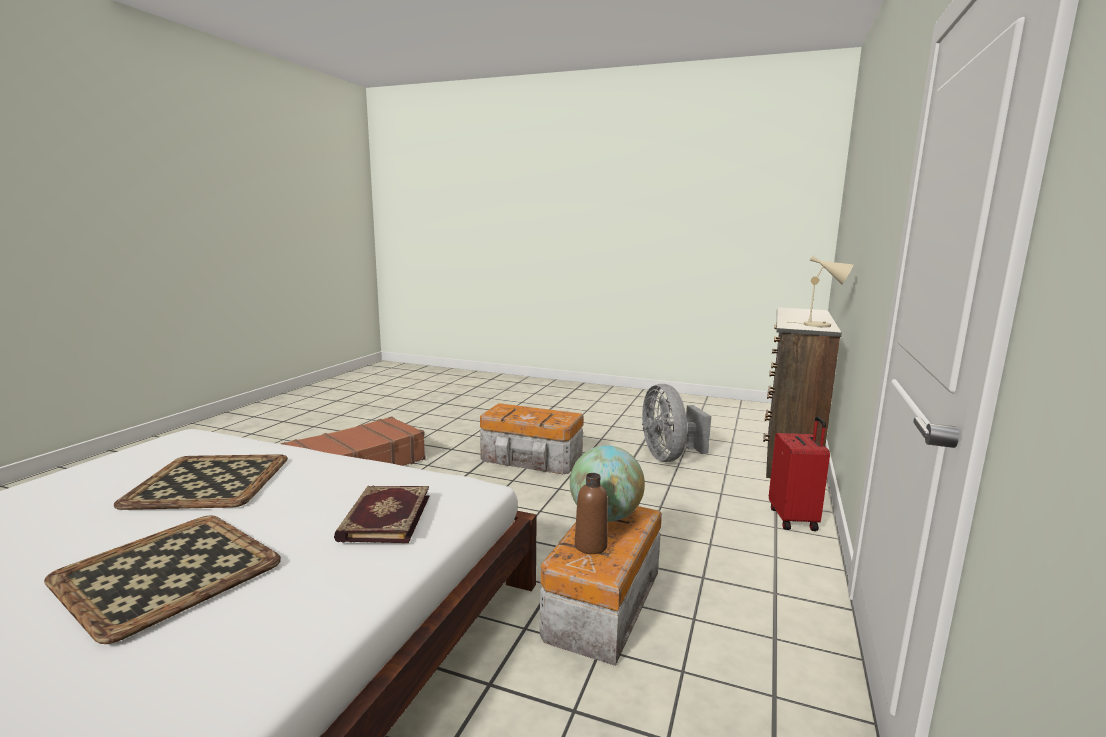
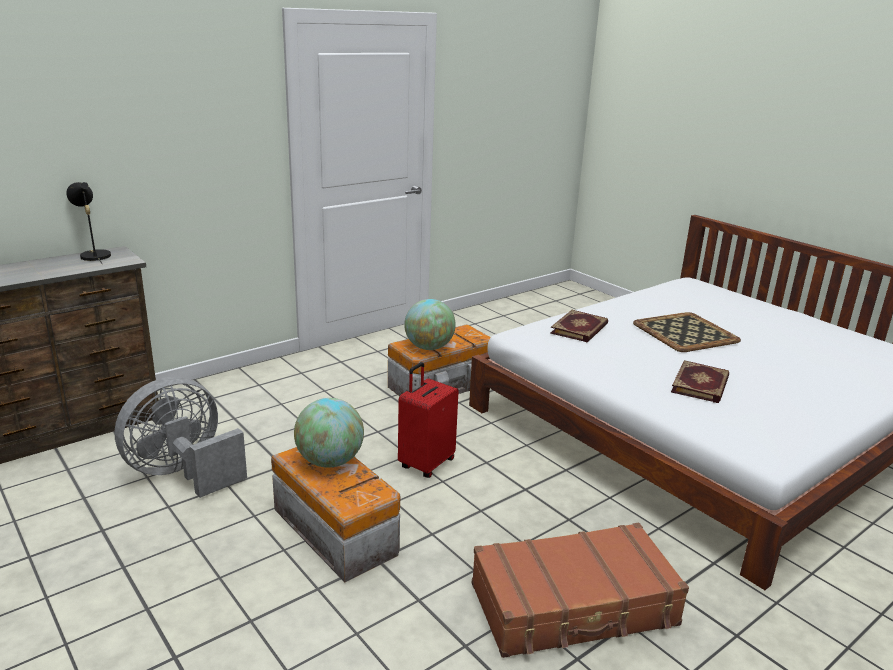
camera: 150 degrees left, 10 degrees up
(208, 481) = (701, 385): tray -> book
(542, 416) = (330, 461): none -> globe
(590, 546) = (458, 338): brown bottle -> none
(669, 457) = (183, 473): grey fan -> grey fan turned 150 degrees counterclockwise
(794, 519) = (233, 384): red suitcase -> red suitcase (425, 463)
(821, 325) = (93, 255): beige table lamp -> black table lamp

